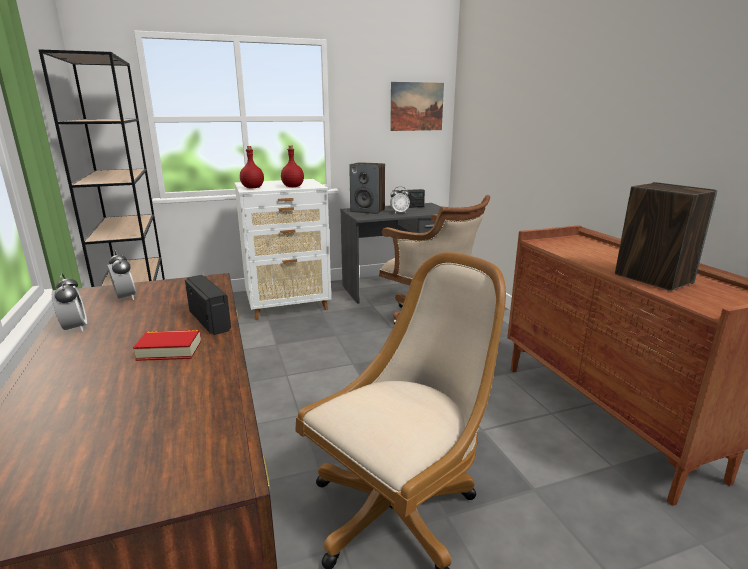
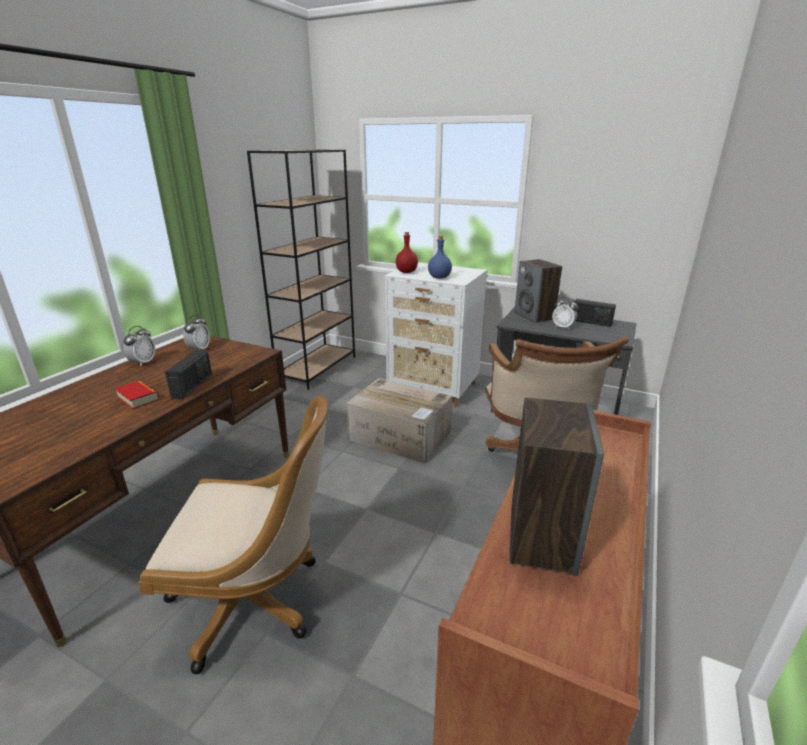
camera: 45 degrees right, 5 degrees up
(292, 187) = (439, 277): red bottle -> blue bottle
(318, 344) = (401, 436): none -> cardboard box
(416, 106) = (645, 196): picture -> none

